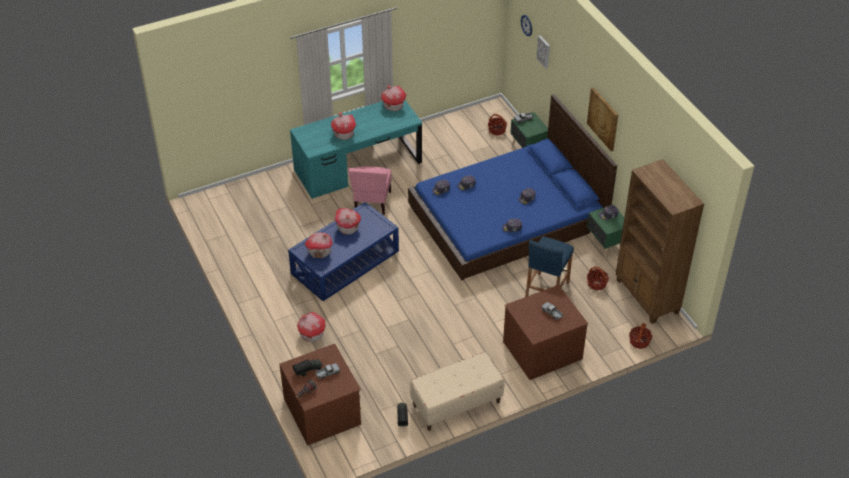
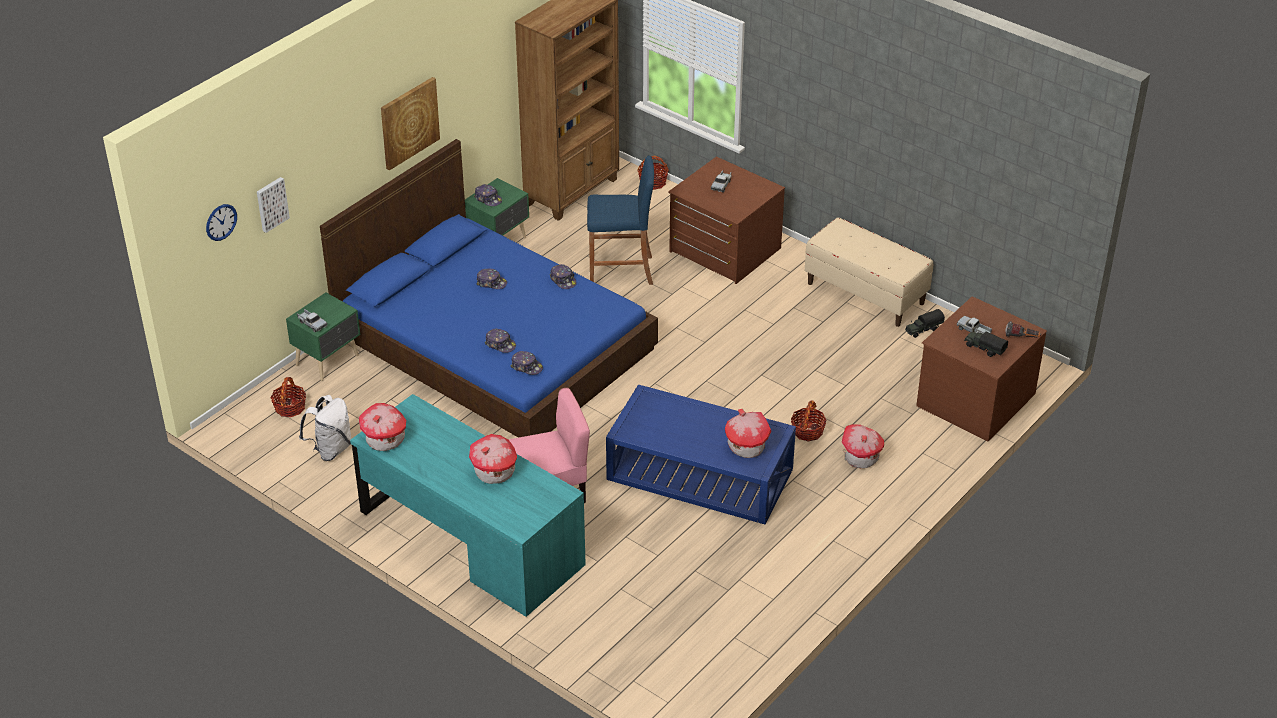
camera: 115 degrees left, 5 degrees down
(348, 227) = (675, 435): toy house -> none
(455, 137) = (330, 449): none -> white backpack
(596, 283) = (576, 234): basket -> basket (807, 431)

